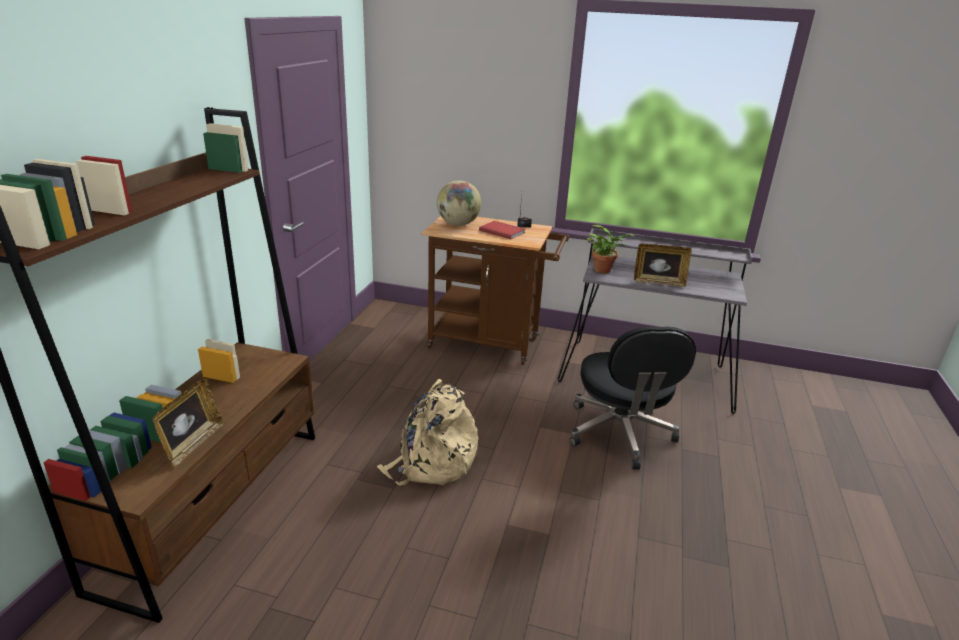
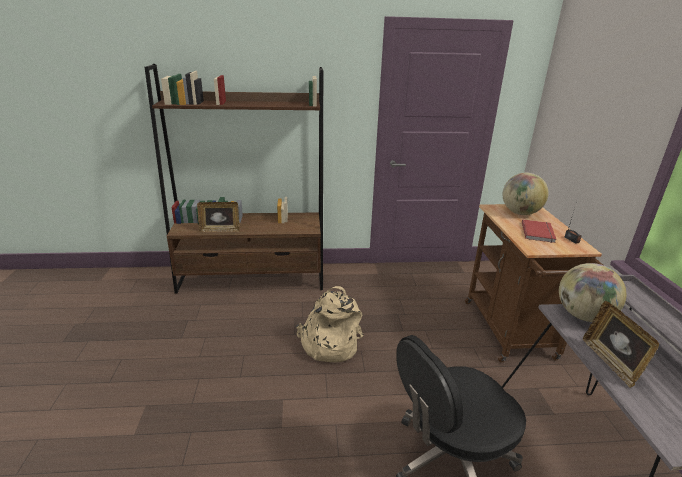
camera: 70 degrees right, 0 degrees up
(604, 270) = (583, 316): potted plant -> globe

